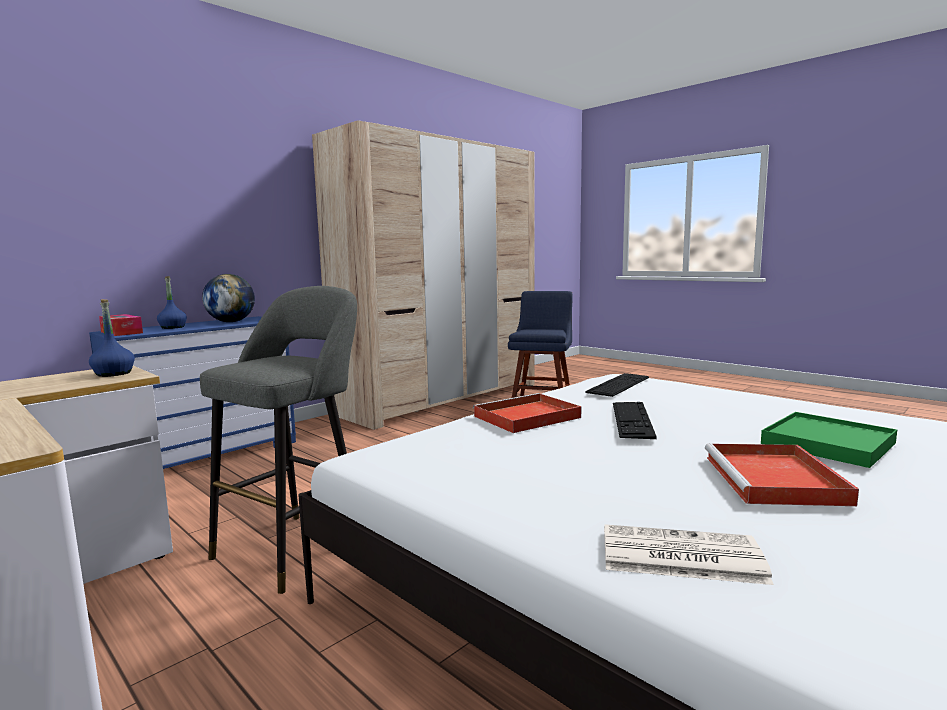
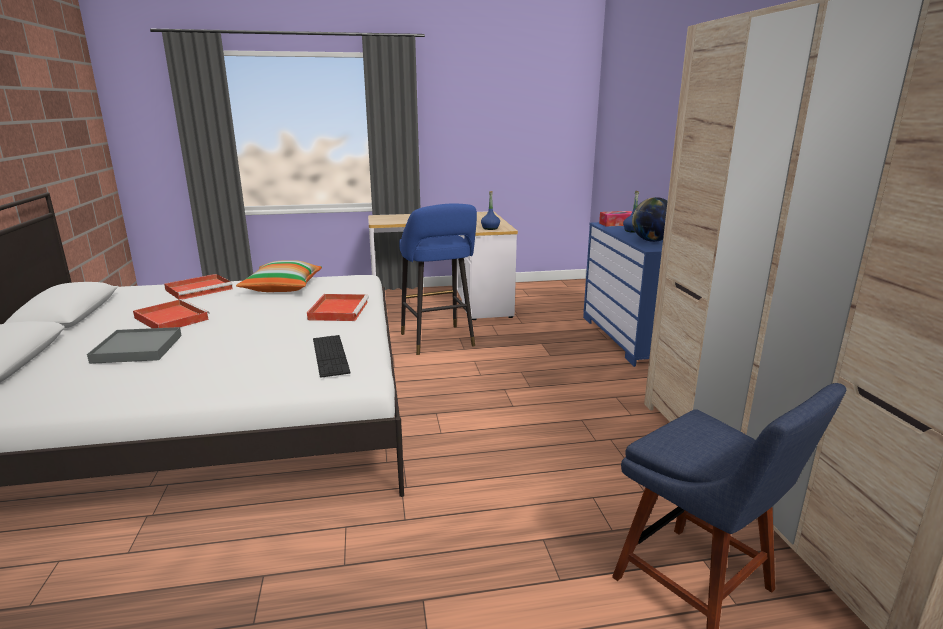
camera: 125 degrees right, 10 degrees up
(297, 546) = (438, 341): grey stool -> blue stool
(512, 482) = (282, 287): none -> pillow
(632, 419) = (272, 325): keyboard -> none
(678, 556) = (200, 289): newspaper -> red tray
(828, 444) = (137, 348): green tray -> grey tray

